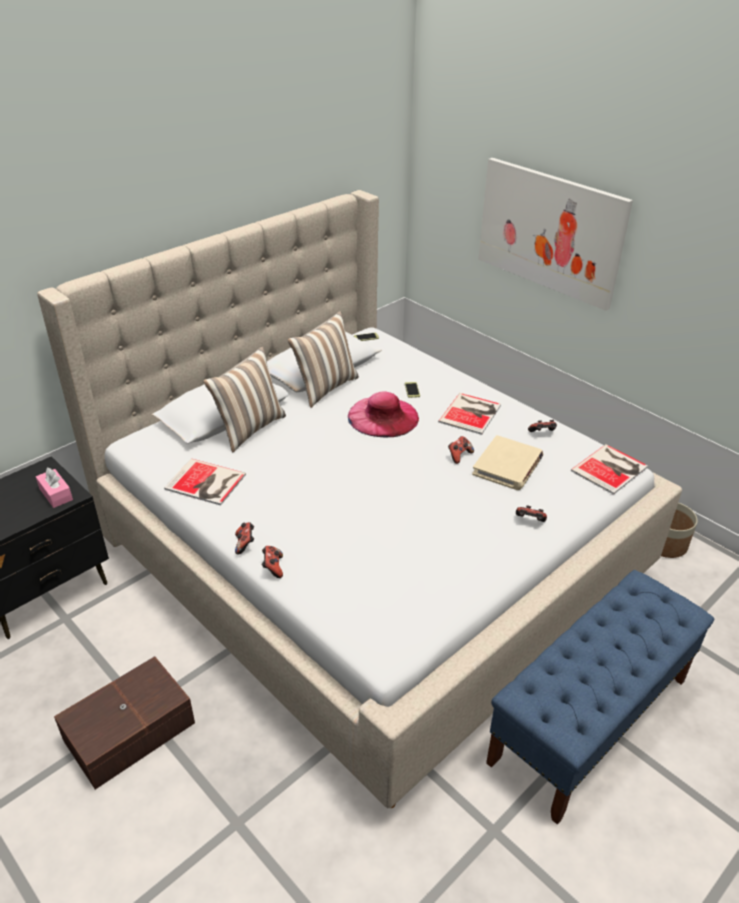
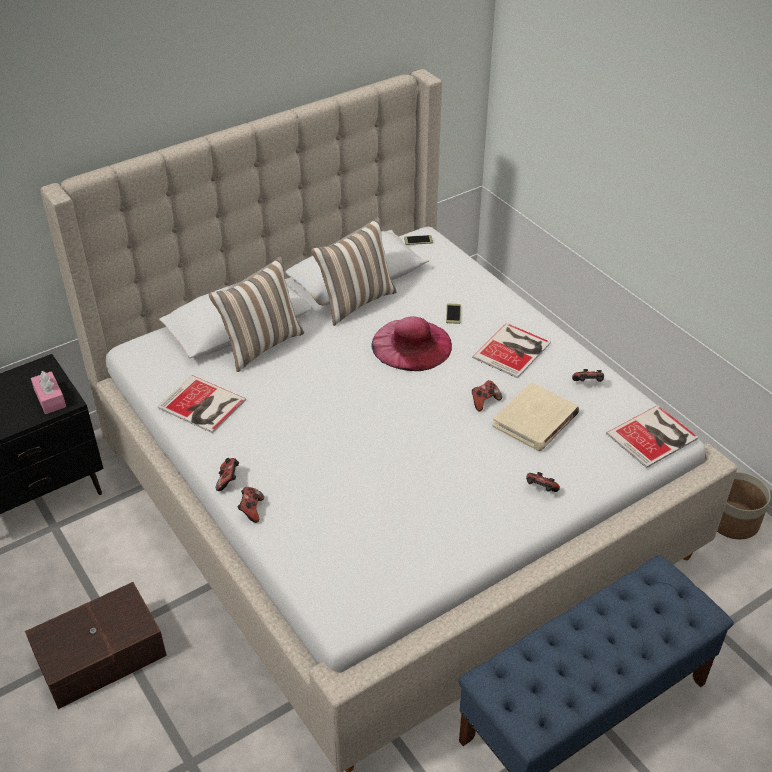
camera: 10 degrees right, 5 degrees up
(550, 231) = (636, 140): picture -> none

